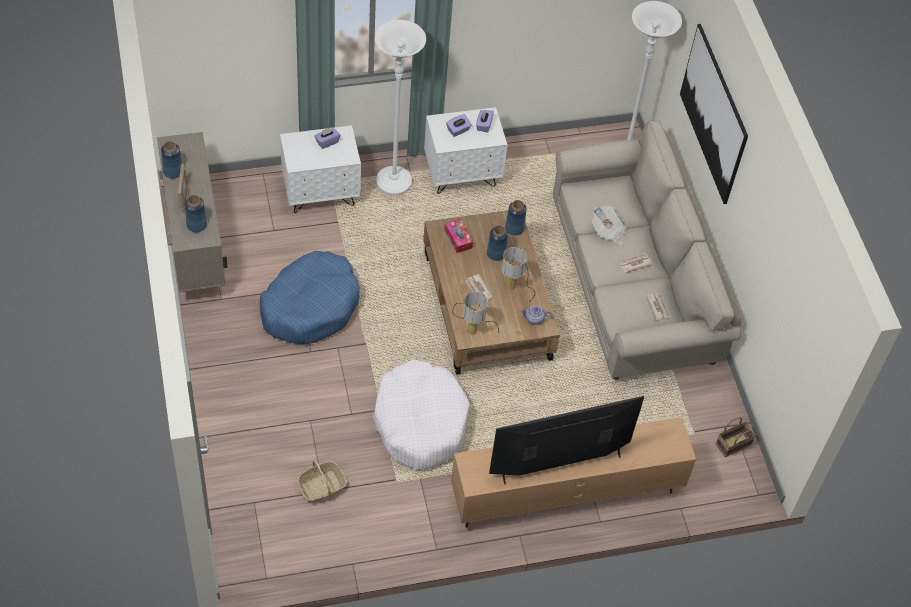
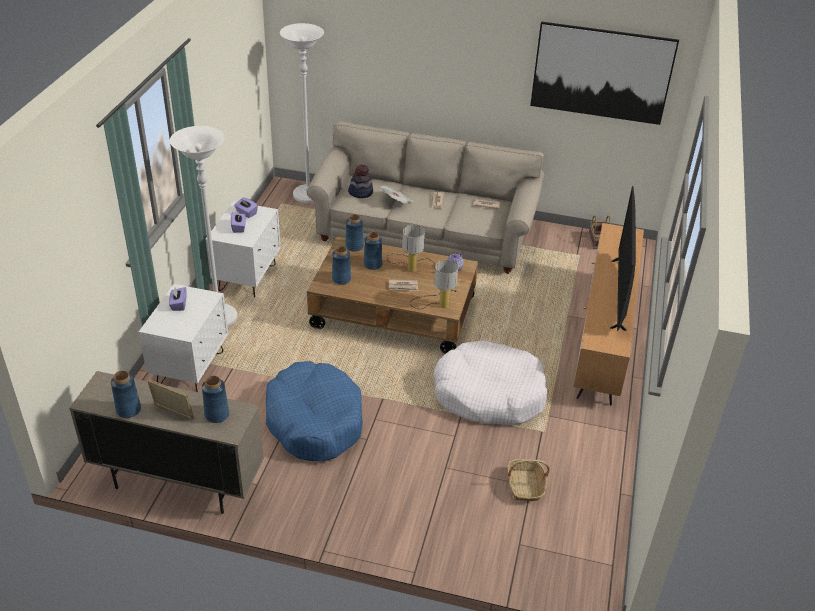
camera: 60 degrees left, 15 degrees down
(458, 239) = (341, 279): tissue box -> blue vase
(601, 196) = (360, 192): none -> hat
(713, 113) = (399, 57): picture -> picture (601, 73)

